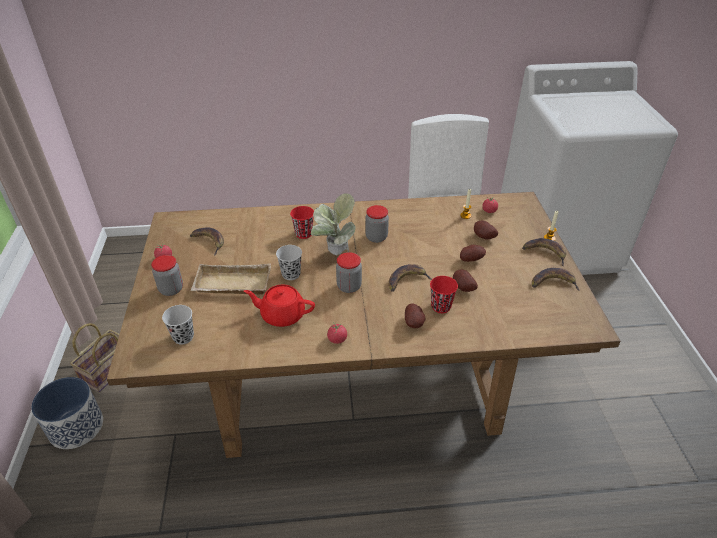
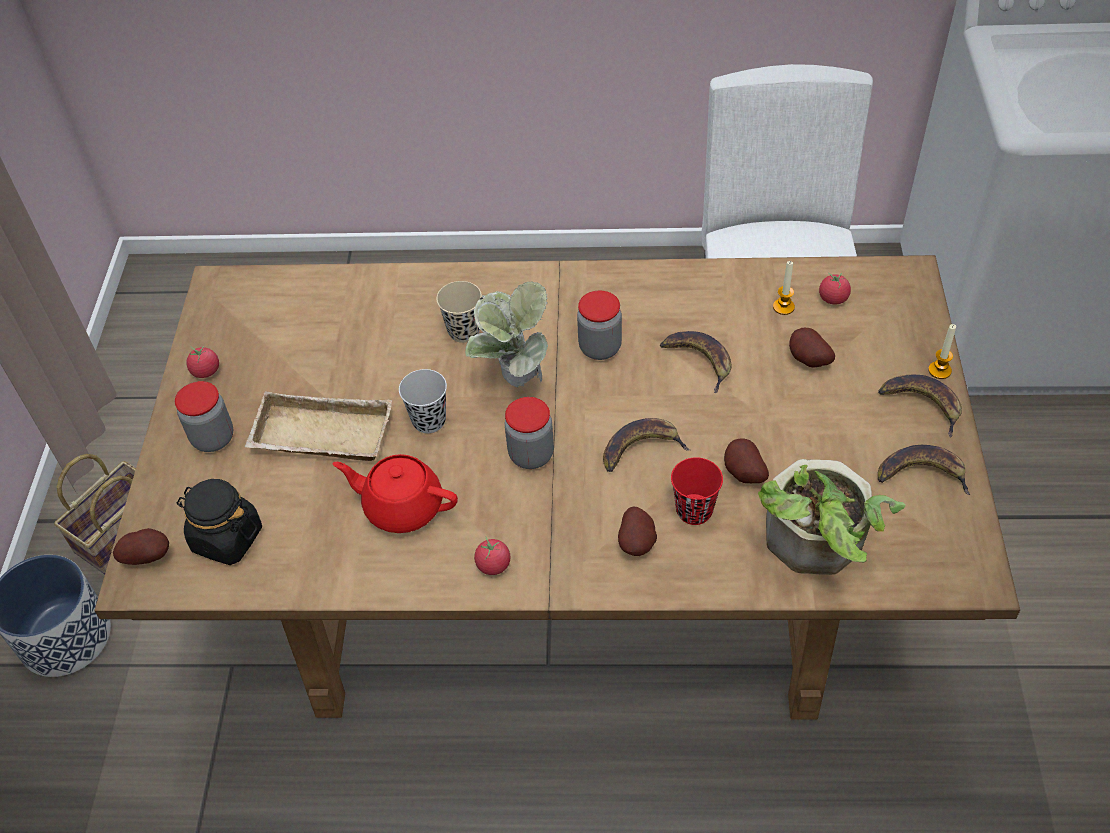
camera: 10 degrees right, 10 degrees up
(183, 337) = (226, 538): black cup -> black jar
(209, 242) = (289, 339): banana -> banana (699, 360)
(303, 234) = (464, 331): red cup -> beige cup
(470, 259) = (772, 410): potato -> potato (148, 556)
(508, 319) = (816, 547): none -> potted plant

